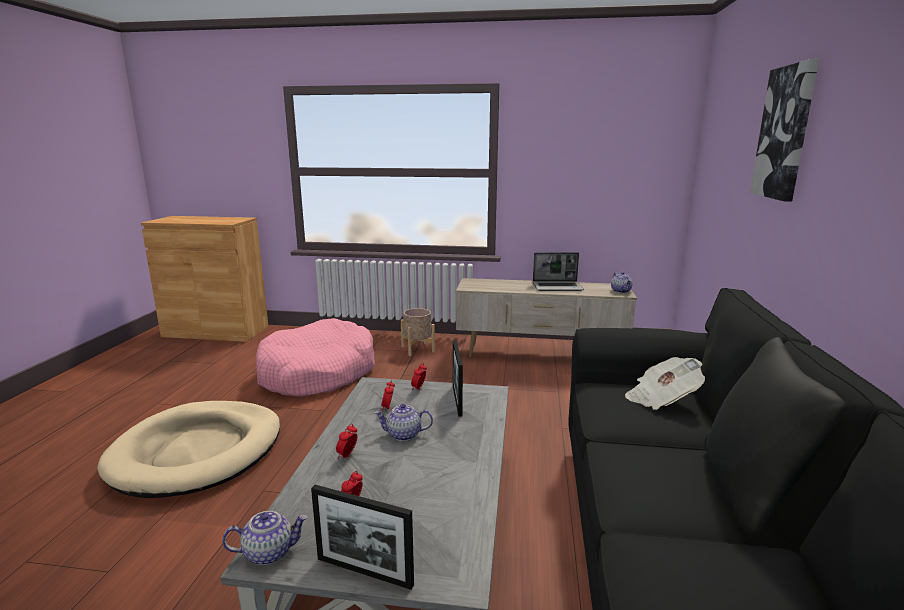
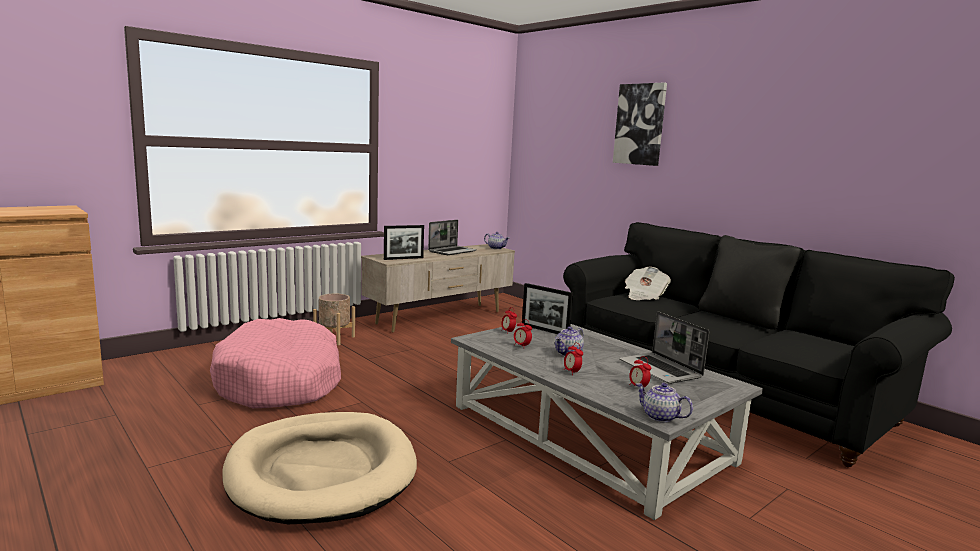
camera: 50 degrees left, 5 degrees down
(269, 552) = (660, 417): teapot -> teapot turned 75 degrees counterclockwise
(364, 571) = (707, 401): picture frame -> picture frame (403, 258)
(436, 503) = (661, 370): none -> laptop

